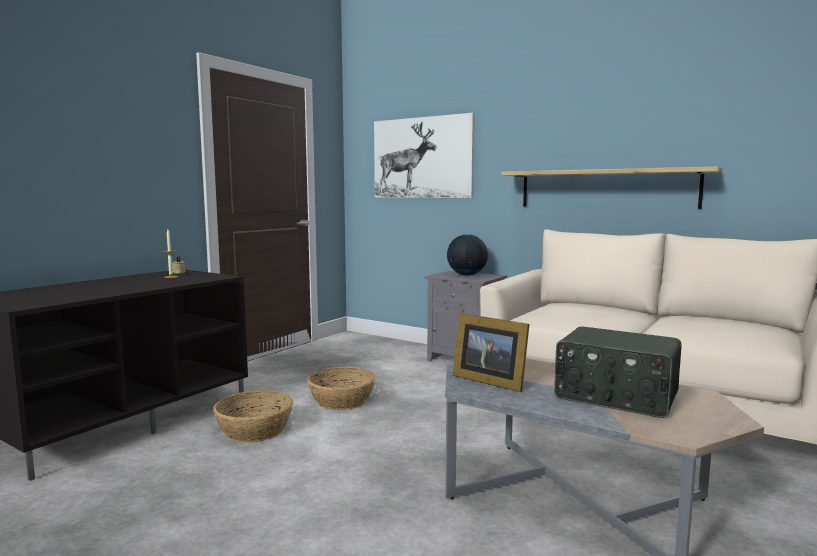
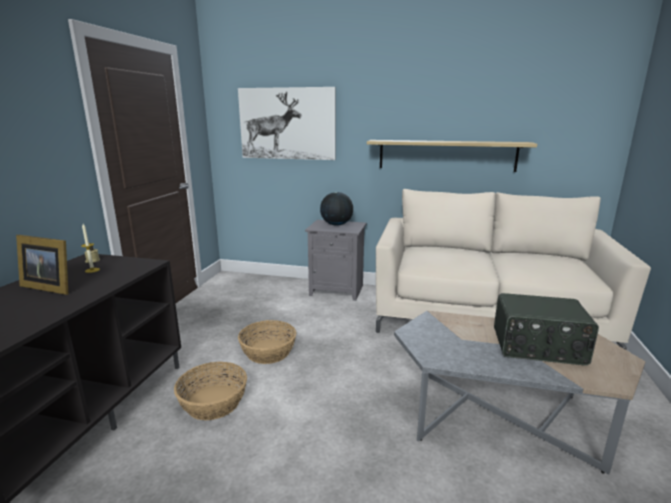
camera: 20 degrees left, 10 degrees up
(488, 380) = (440, 344): picture frame -> picture frame (49, 287)

